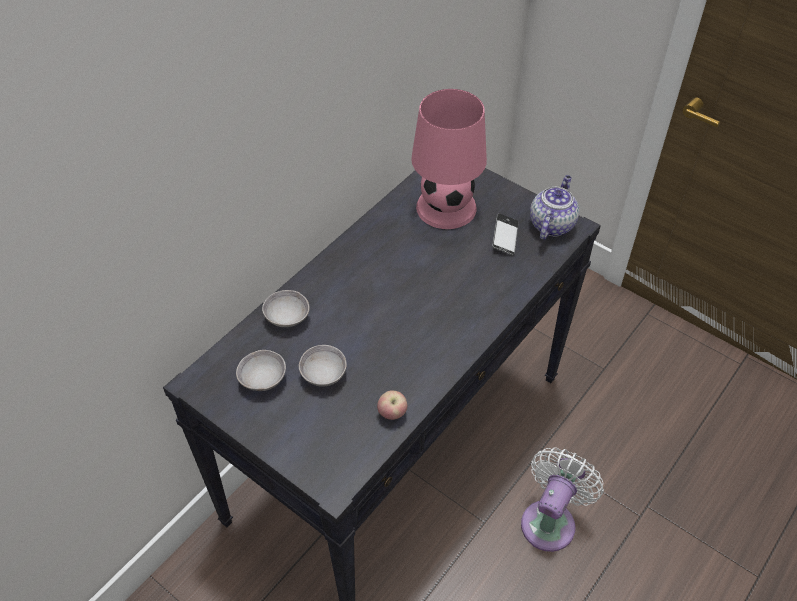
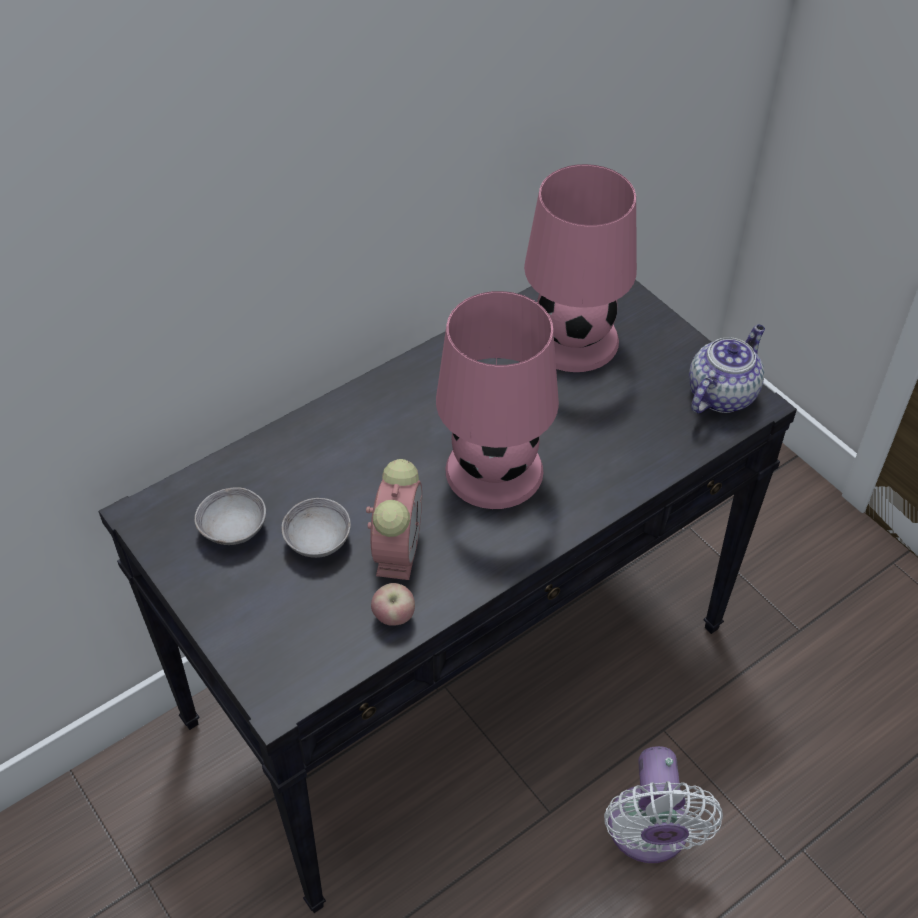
camera: 15 degrees right, 0 degrees up
(287, 317) = (295, 450): grey bowl -> none
(379, 368) = (397, 549): none -> alarm clock
(425, 302) = (495, 469): none -> pink table lamp
(505, 237) = (645, 399): phone -> none
(550, 520) = (648, 834): white fan -> white fan turned 135 degrees clockwise

